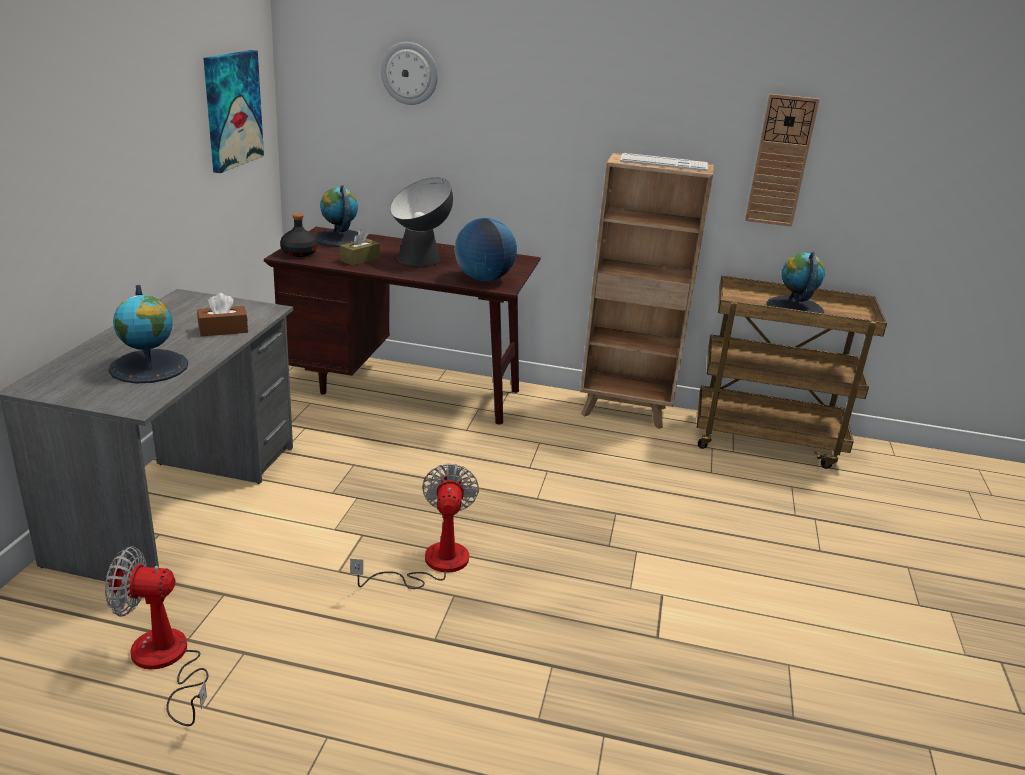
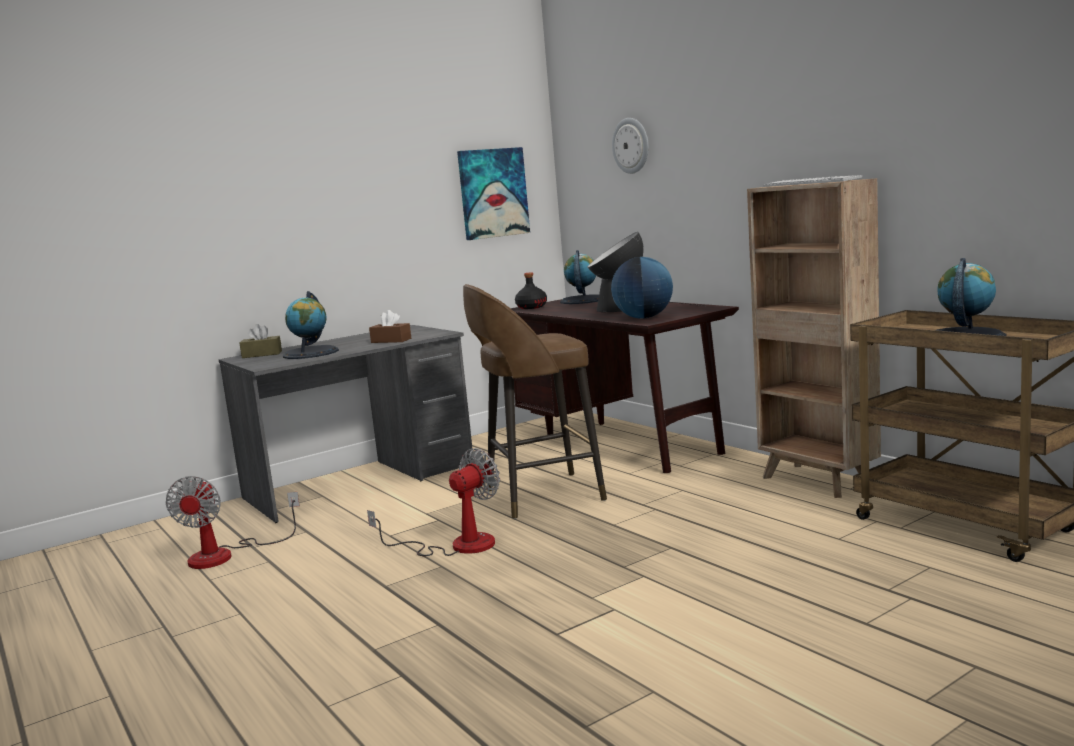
camera: 45 degrees right, 15 degrees down
(166, 663) = (226, 554): fan -> fan turned 135 degrees counterclockwise
(360, 259) = (568, 309): brown tissue box -> brown tissue box (262, 354)
(422, 477) = (540, 496): none -> brown stool
(780, 161) = (952, 161): wall clock -> none

